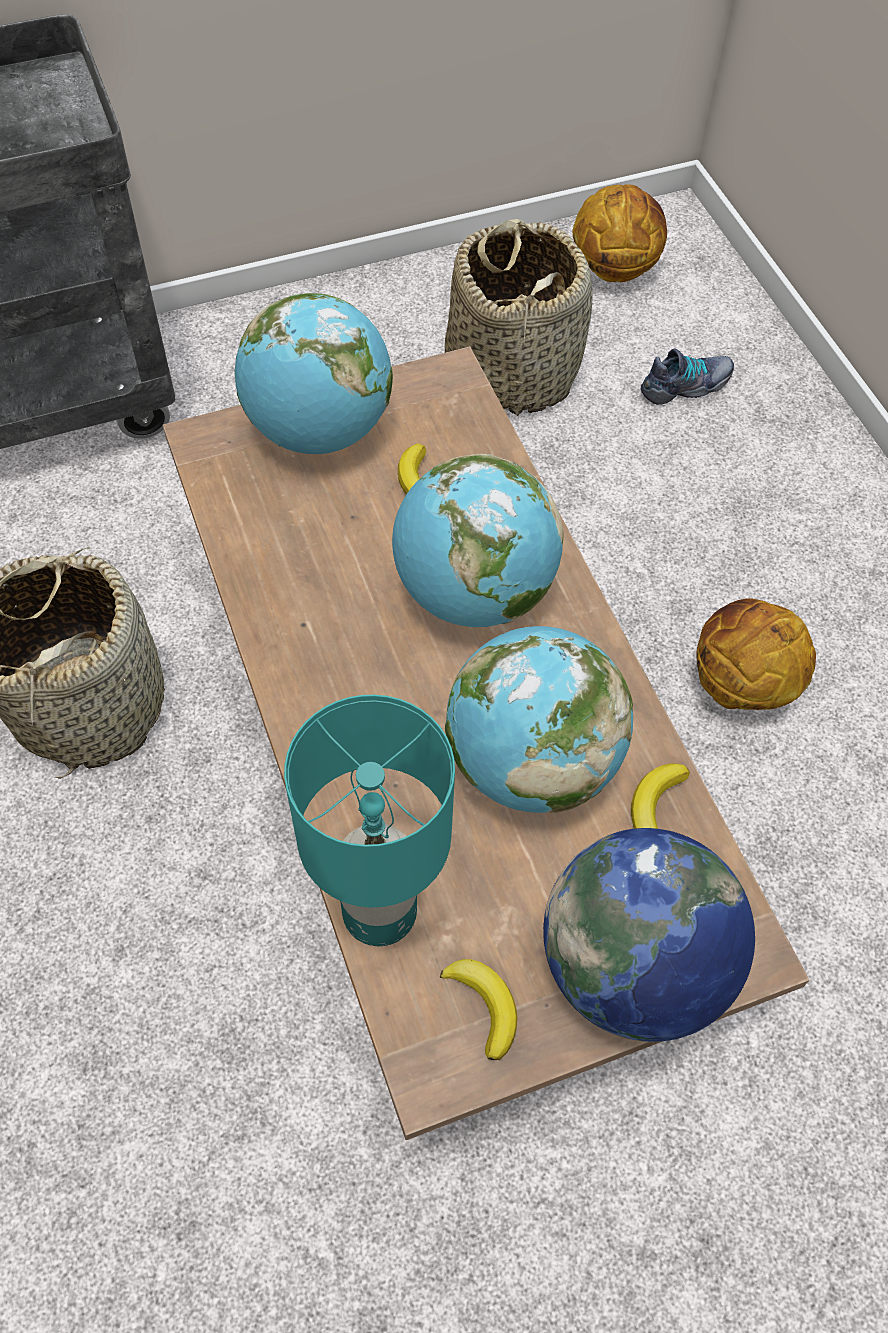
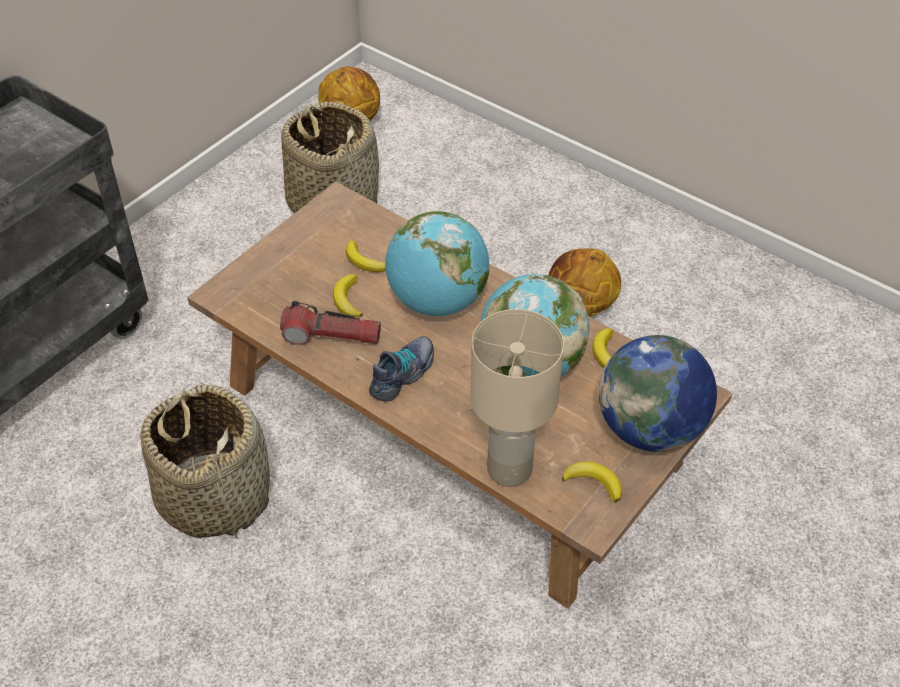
camera: 30 degrees left, 10 degrees down
(294, 573) = (331, 336): none -> flashlight
(319, 431) = (285, 260): globe -> none
(356, 529) = (347, 299): none -> banana
(377, 911) = (508, 470): turquoise table lamp -> beige table lamp
(686, 386) = (440, 168): shoe -> shoe (403, 374)

